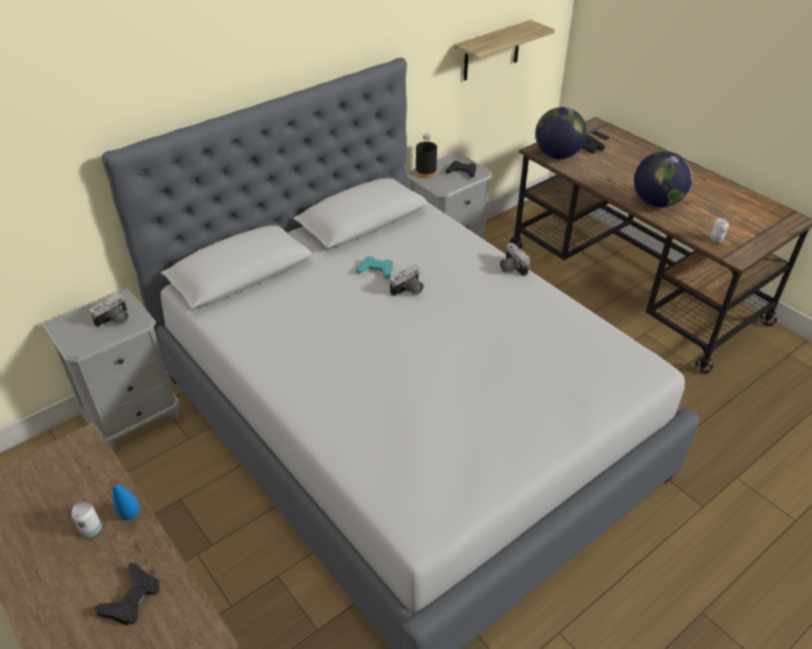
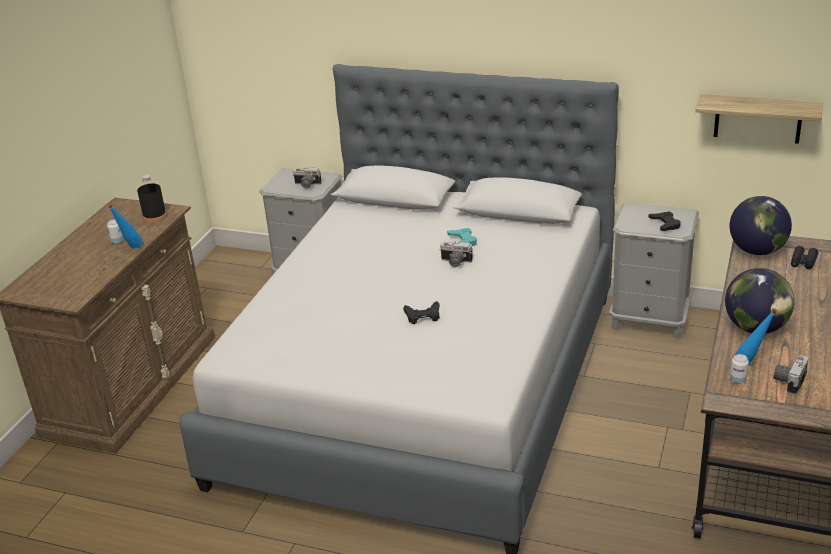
camera: 60 degrees right, 10 degrees down
(131, 599) = (84, 271): black game controller -> black game controller (423, 316)
(426, 172) = (637, 209): black bottle -> black bottle (154, 216)
(511, 268) = (543, 293): camera -> camera (788, 381)
(700, 226) = (750, 364): none -> blue bottle

